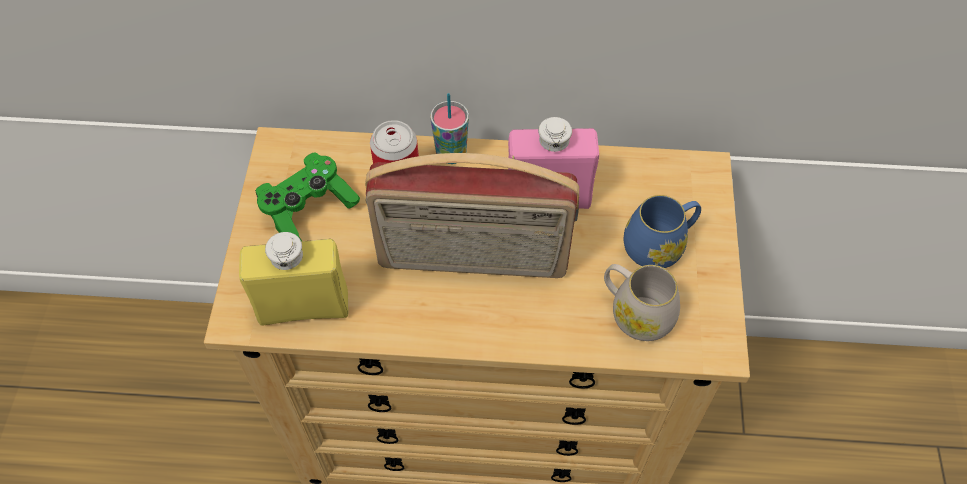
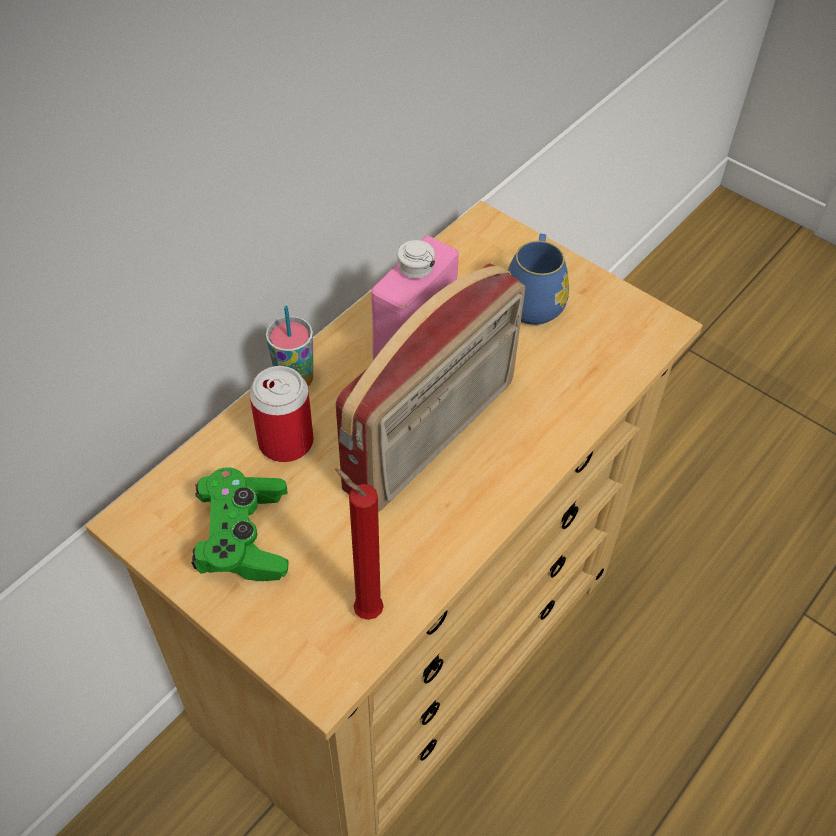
camera: 55 degrees left, 5 degrees down
(304, 307) = (364, 609): yellow bottle -> red candle
(635, 313) = (586, 356): white mug -> none

